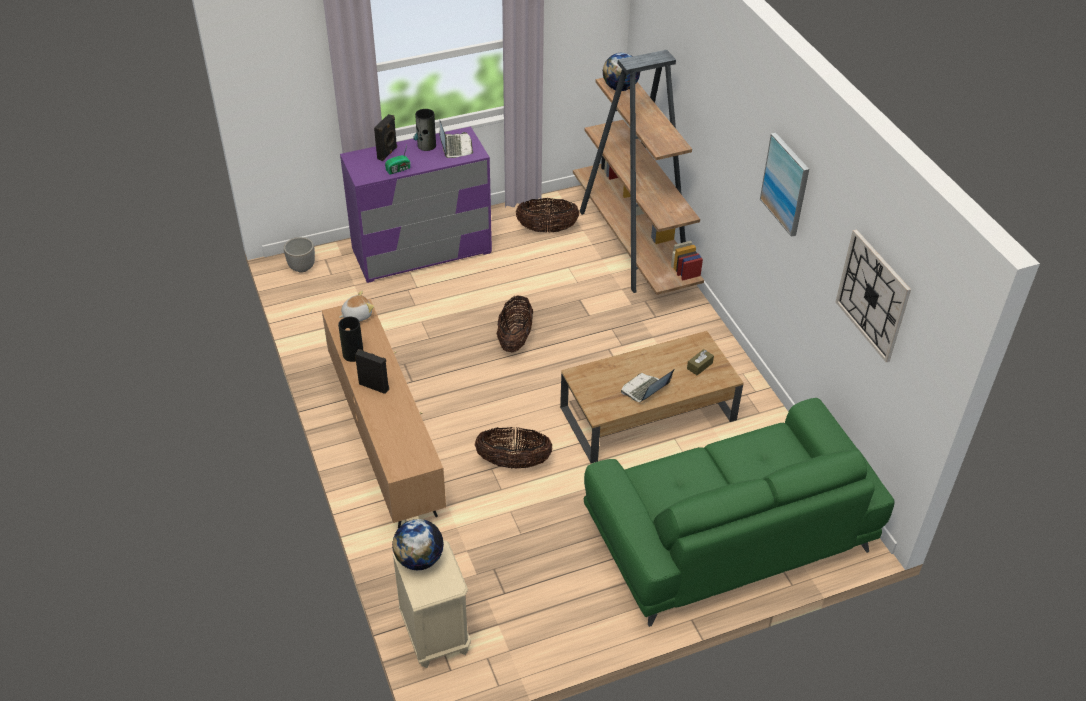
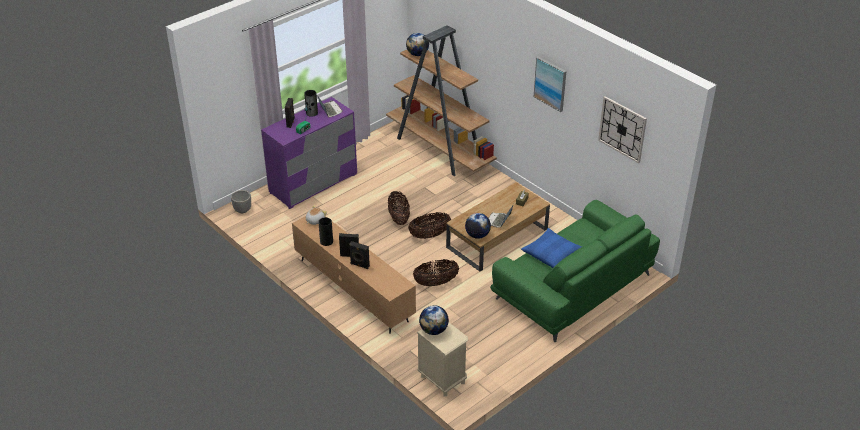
camera: 20 degrees left, 5 degrees down
(378, 408) = (359, 265): none -> black speaker
(547, 229) = (383, 153): basket -> basket (429, 235)
(598, 405) = (477, 235): none -> globe
(699, 473) = (551, 253): none -> blue pillow

